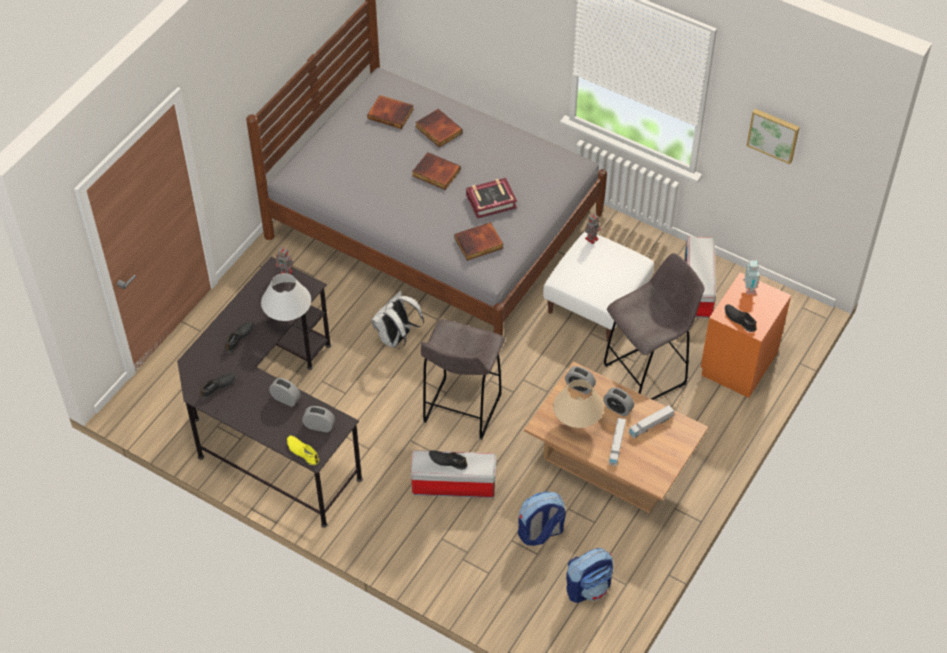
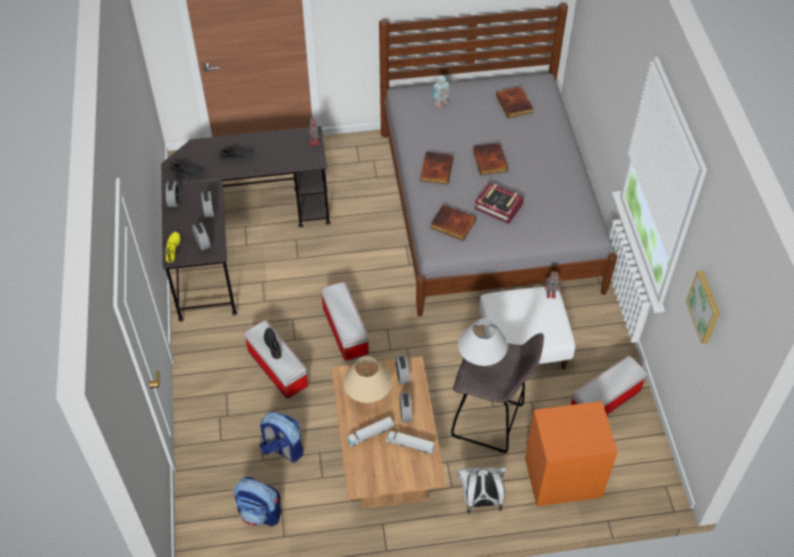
camera: 50 degrees right, 0 degrees up
(243, 417) = (174, 200): none -> alarm clock
(288, 317) = (278, 168): white table lamp -> white table lamp (481, 359)
(396, 338) = (370, 254): white backpack -> white backpack (480, 501)
(437, 130) = (529, 136): book -> book (435, 169)
(461, 411) = (344, 330): grey stool -> storage box
(739, 319) = (553, 432): black shoe -> none
(749, 289) = (590, 419): toy robot -> toy robot (440, 103)

